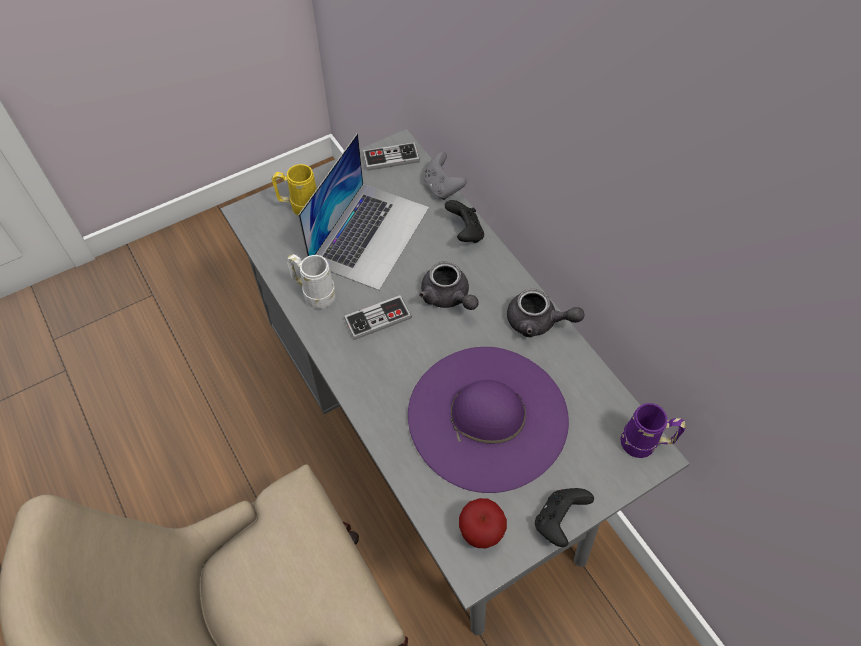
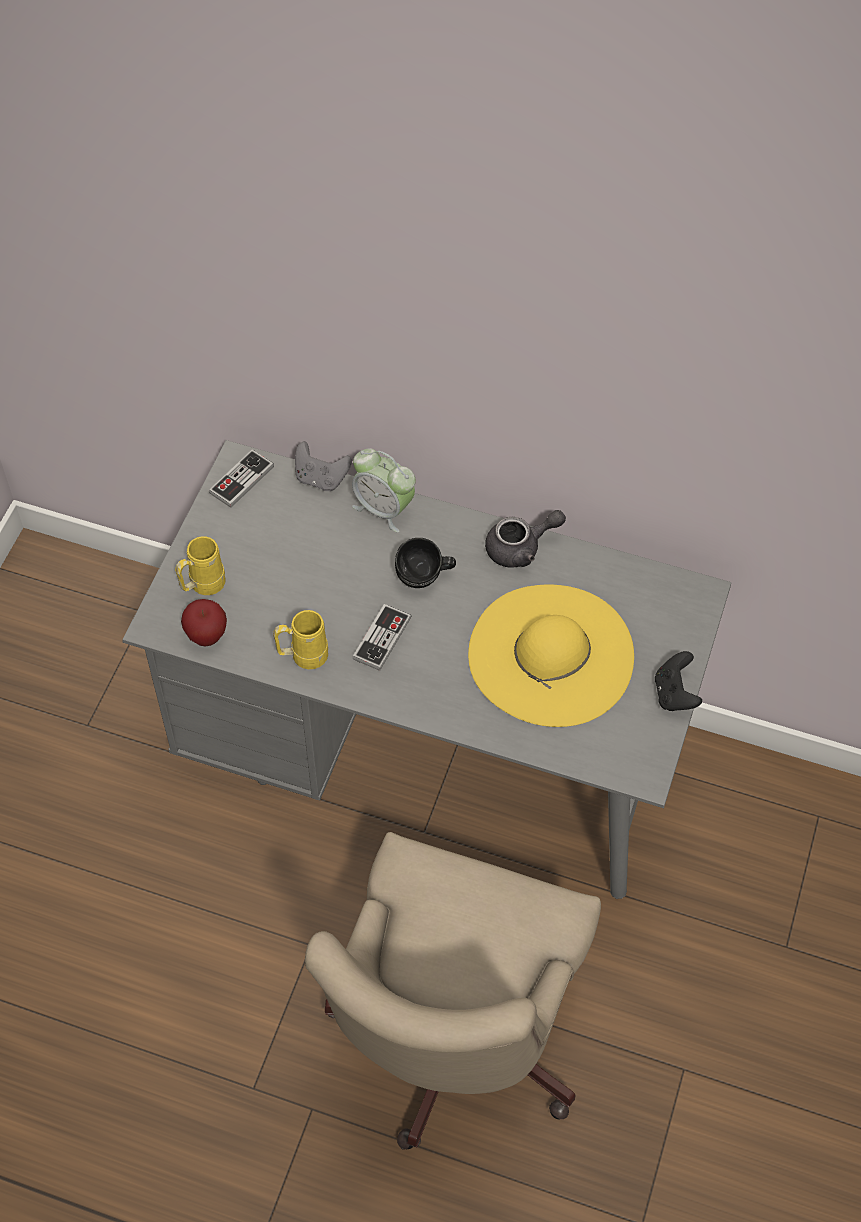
camera: 40 degrees left, 0 degrees up
(314, 294) = (302, 656): white mug -> yellow mug
(370, 234) = (297, 567): laptop -> none
(448, 297) = (425, 578): grey teapot -> black mug
(465, 233) = (384, 509): black game controller -> alarm clock
(480, 532) = (626, 745): apple -> apple (207, 636)
(487, 416) = (551, 654): purple hat -> yellow hat
(645, 444) = (688, 590): purple mug -> none

